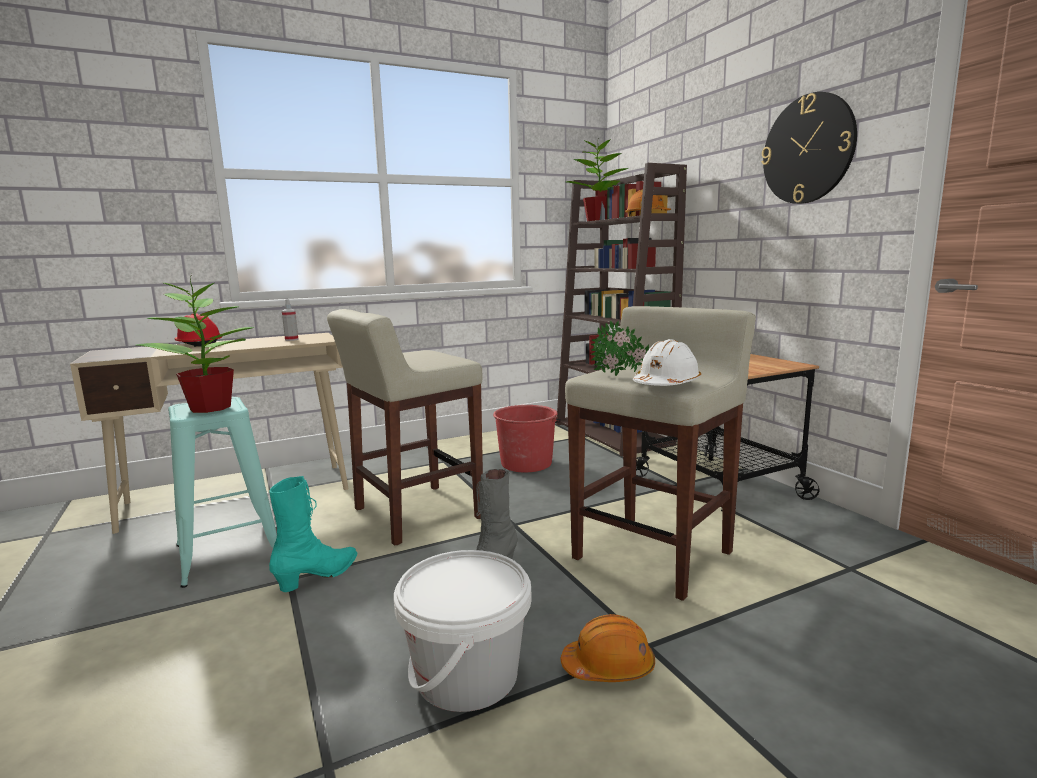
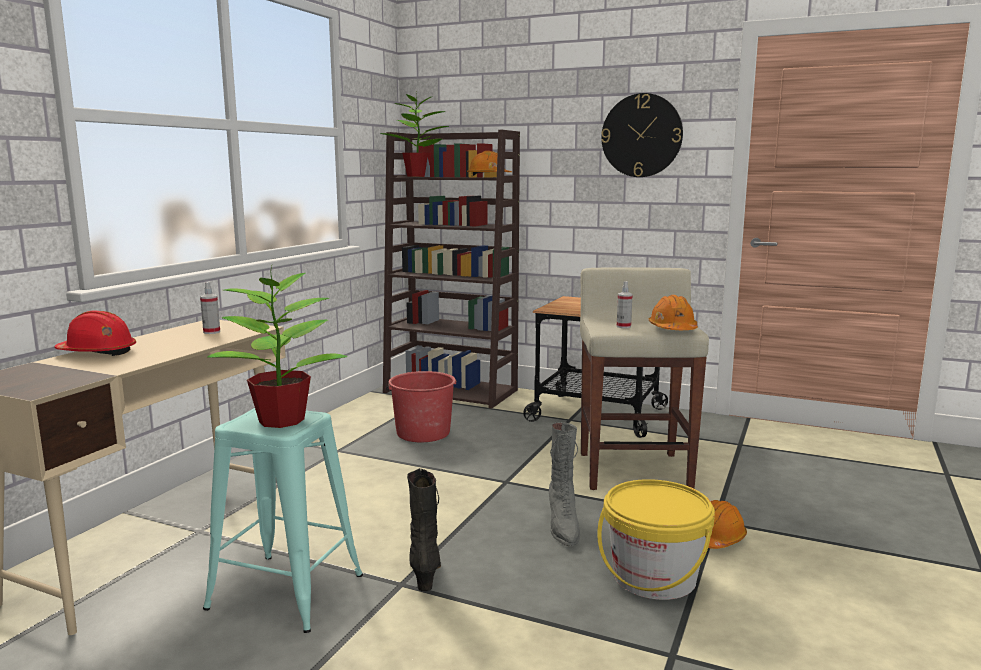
camera: 40 degrees left, 0 degrees up
(319, 576) = (425, 572): turquoise boot -> black boot
(415, 514) = (407, 500): beige stool -> none
(467, 674) = (654, 577): white bucket -> yellow bucket
(622, 375) = (623, 326): potted plant -> spray bottle
(666, 385) = (672, 329): white hard hat -> orange hard hat

